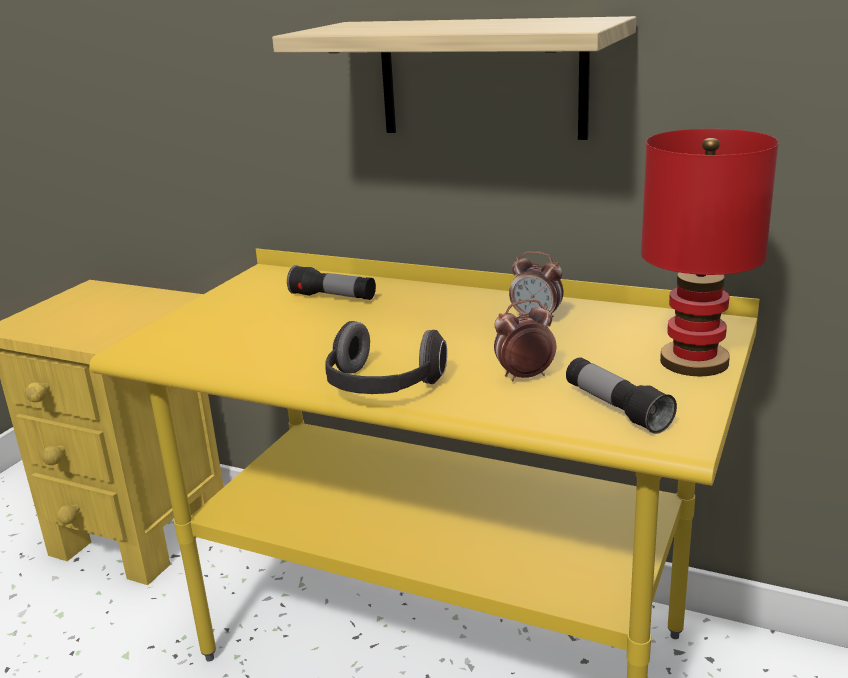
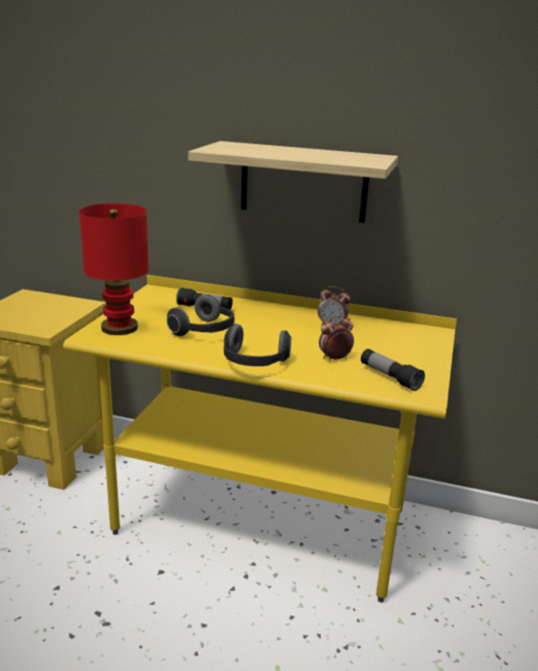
camera: 10 degrees left, 0 degrees up
(318, 335) = (204, 331): none -> headphones
(692, 362) = (425, 353): red table lamp -> red table lamp (118, 328)

